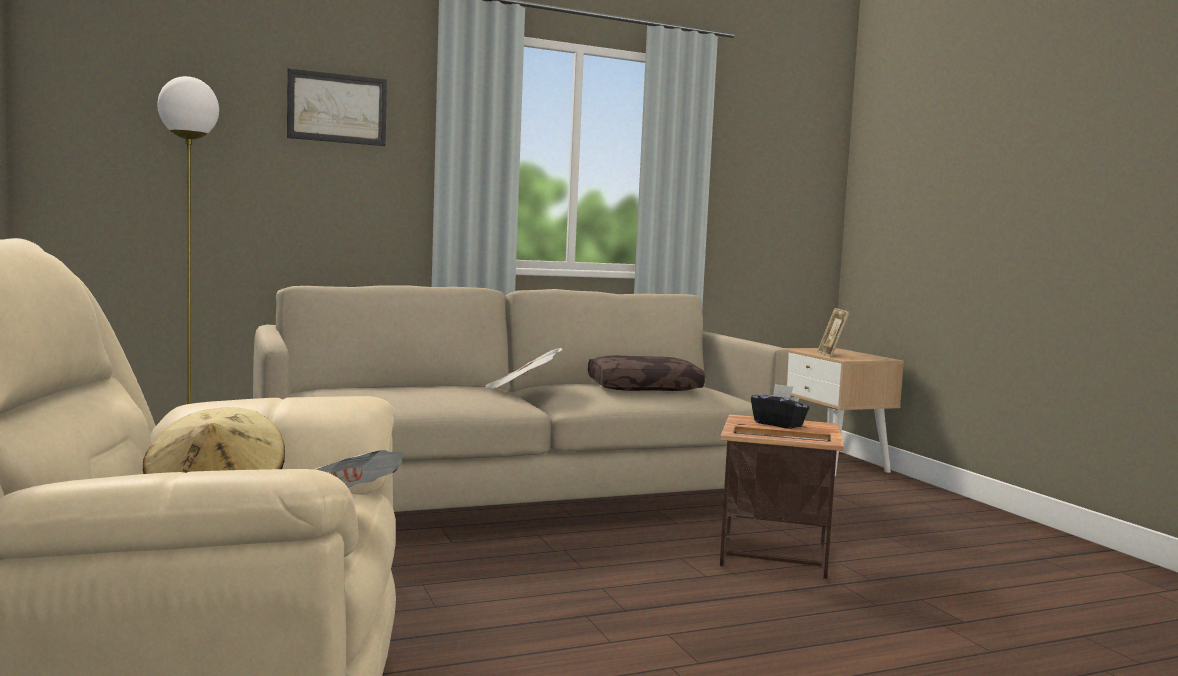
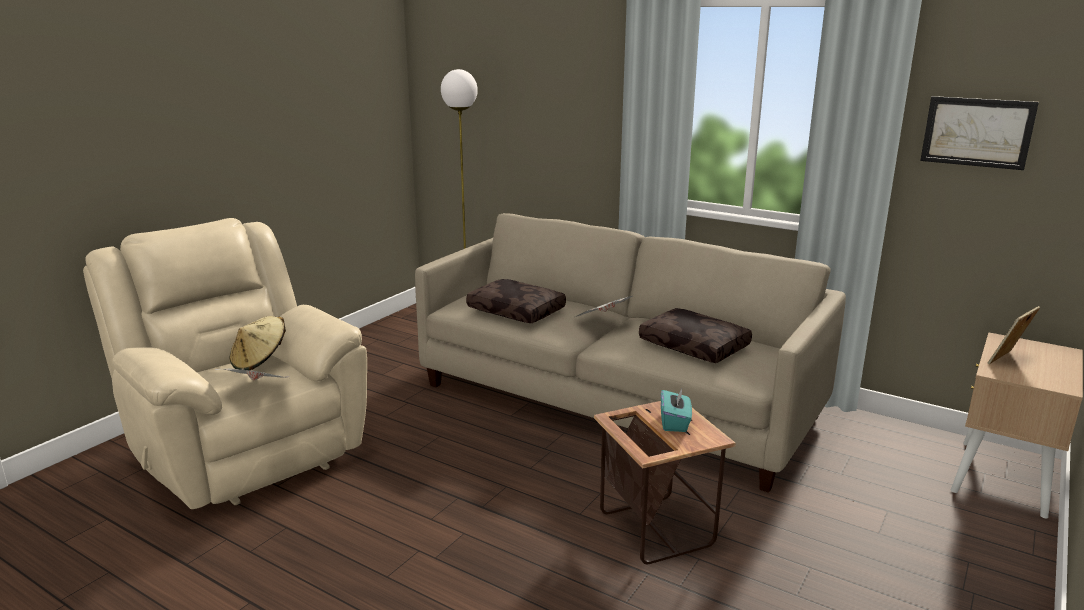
camera: 55 degrees right, 15 degrees up
(337, 108) = (567, 75): picture -> picture (977, 132)
(418, 395) = (517, 311): none -> brown pillow
(778, 424) = (674, 423): black tissue box -> turquoise tissue box

